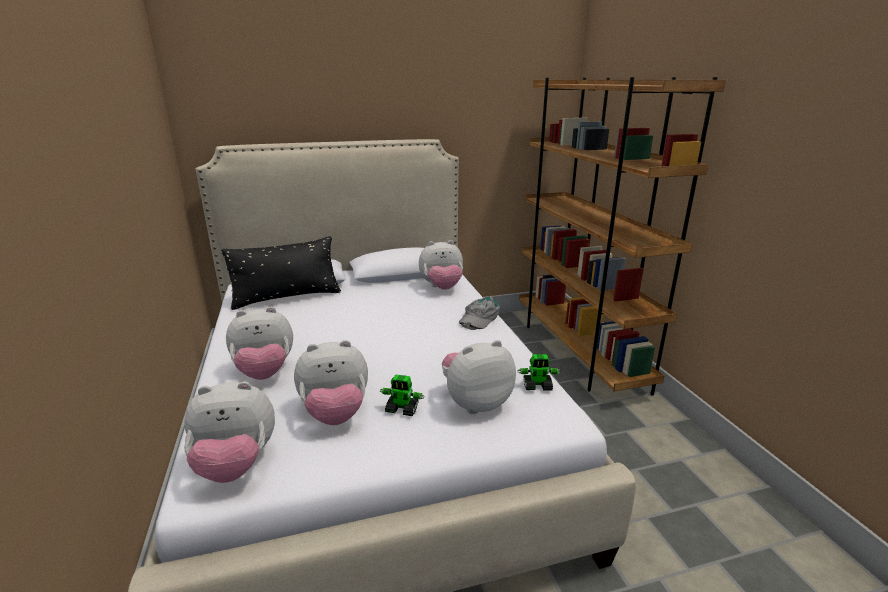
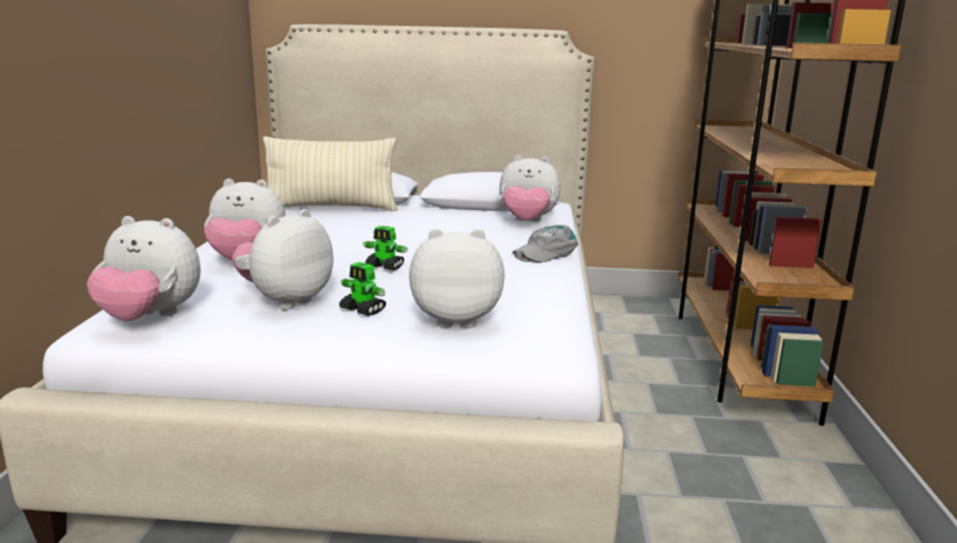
camera: 20 degrees right, 5 degrees down
(287, 298) = (331, 208): black pillow -> beige pillow
(335, 414) = (286, 301): plush toy -> plush toy turned 120 degrees clockwise
(537, 386) = (553, 319): toy robot -> toy robot (385, 266)

